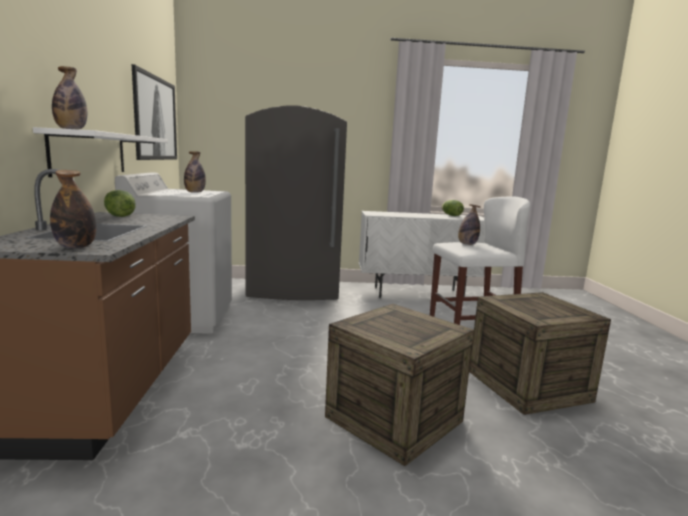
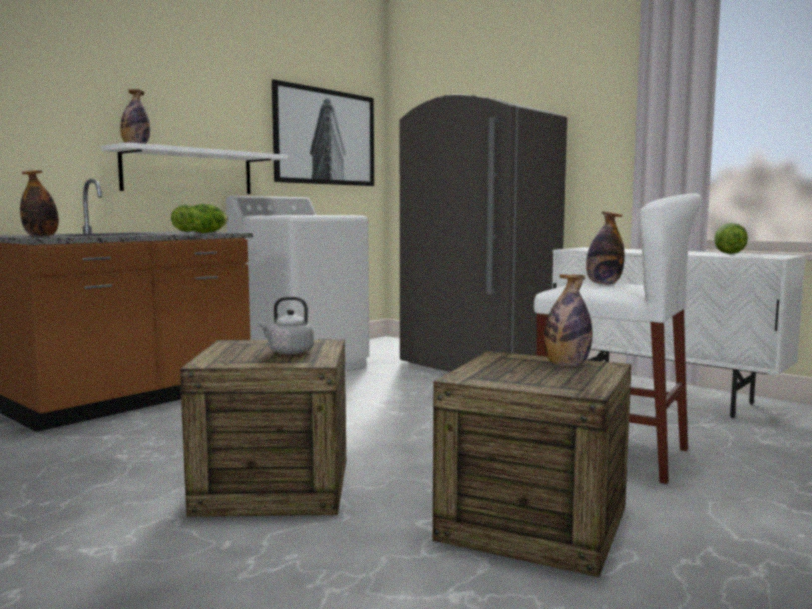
camera: 45 degrees right, 5 degrees down
(164, 219) = (206, 232): none -> lettuce
(195, 192) = (312, 215): bottle -> bottle (566, 365)
(410, 323) = (288, 352): none -> grey kettle

